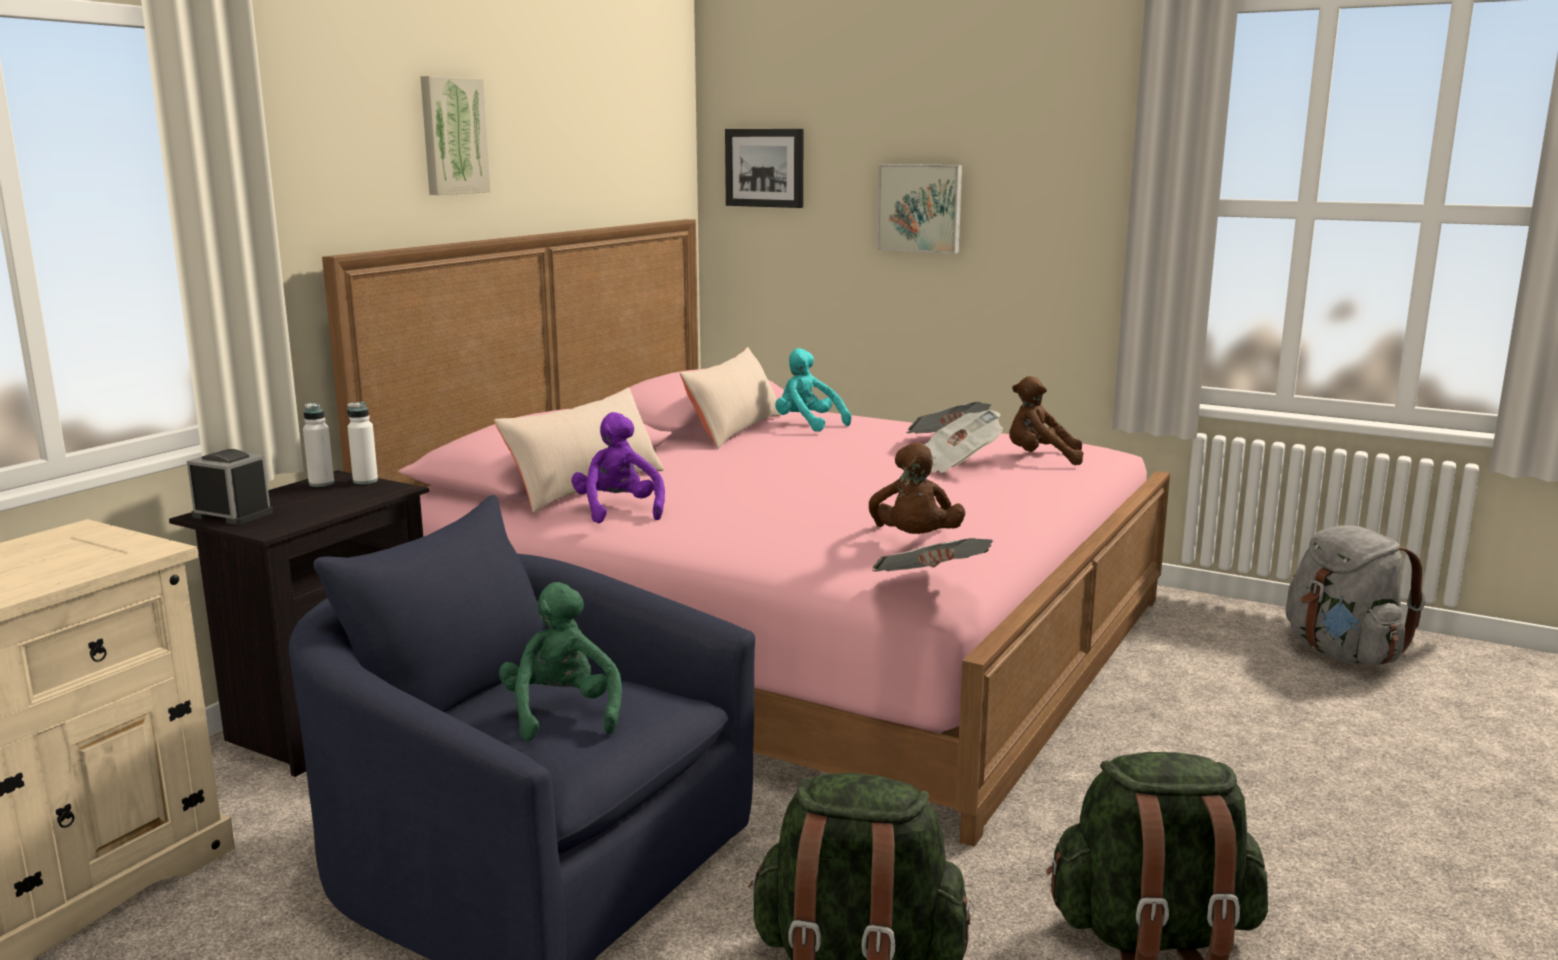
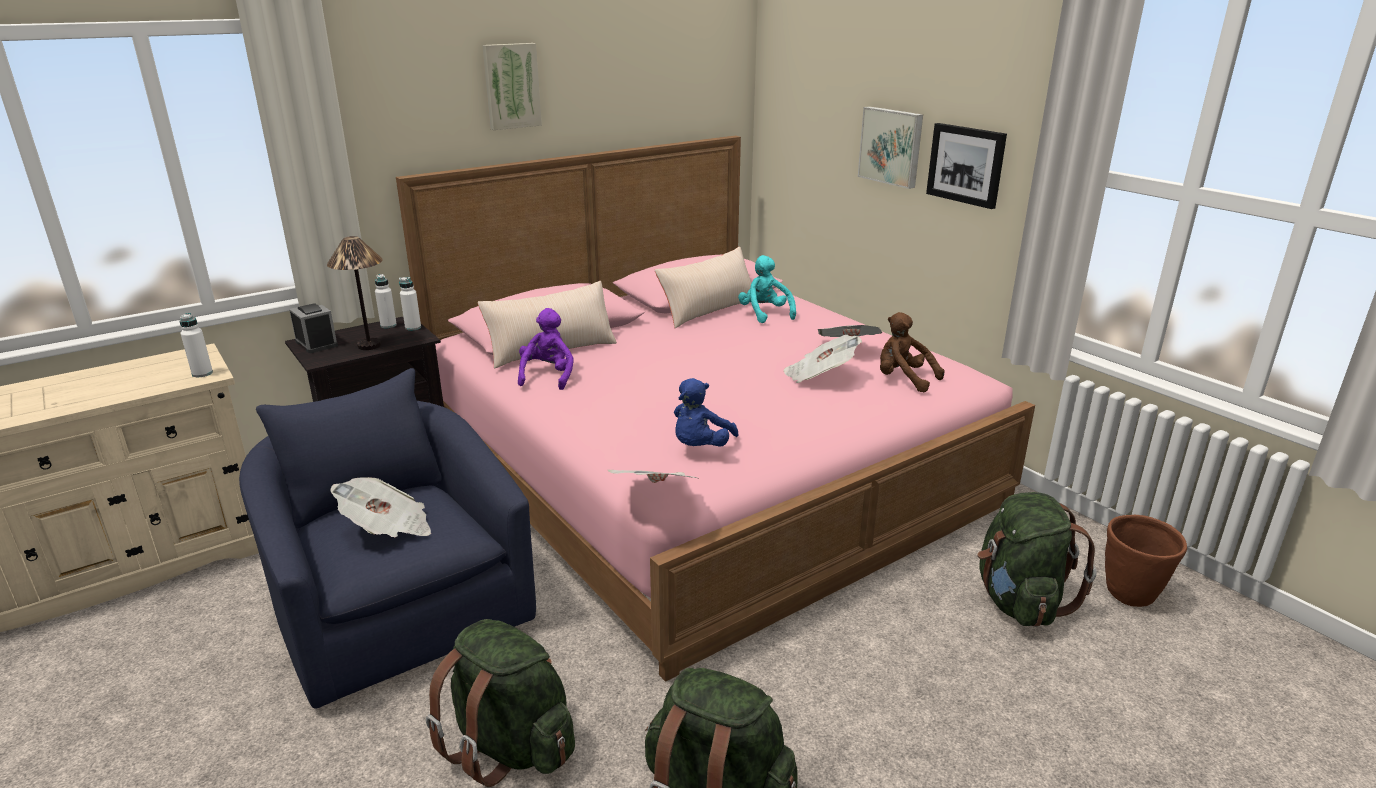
camera: 25 degrees right, 10 degrees up
(131, 549) = (202, 373): none -> white bottle
(327, 506) = (370, 346): none -> table lamp
(562, 713) = (388, 529): green plush toy -> newspaper
(765, 168) = (794, 99): picture -> picture (966, 164)
(914, 541) = (700, 447): brown plush toy -> blue plush toy
(1252, 681) = (1019, 601): none -> green backpack
(1342, 653) = (1130, 596): grey backpack -> brown planter

